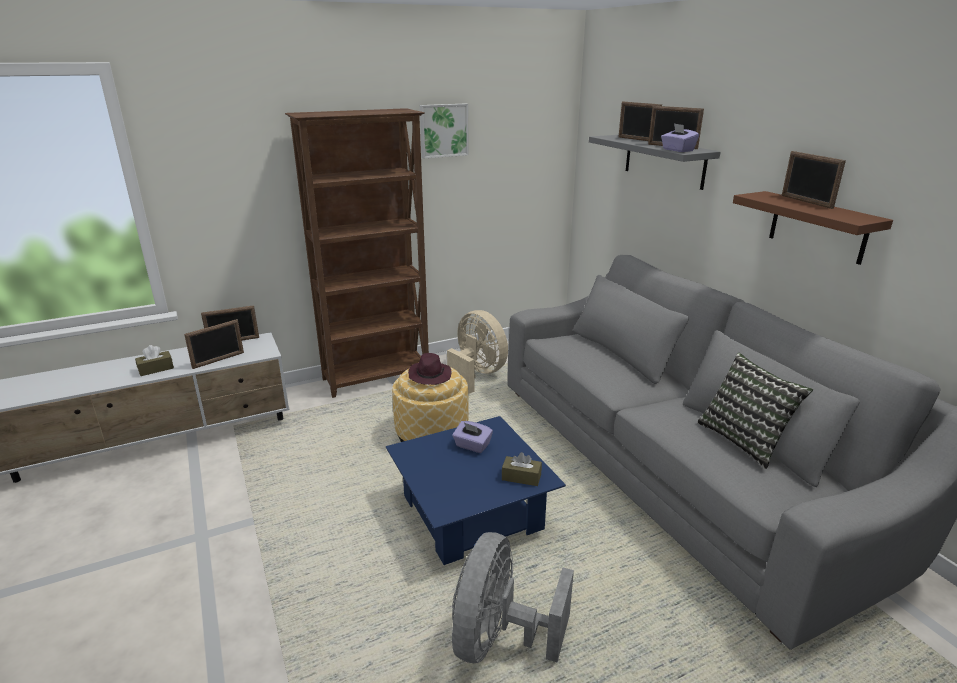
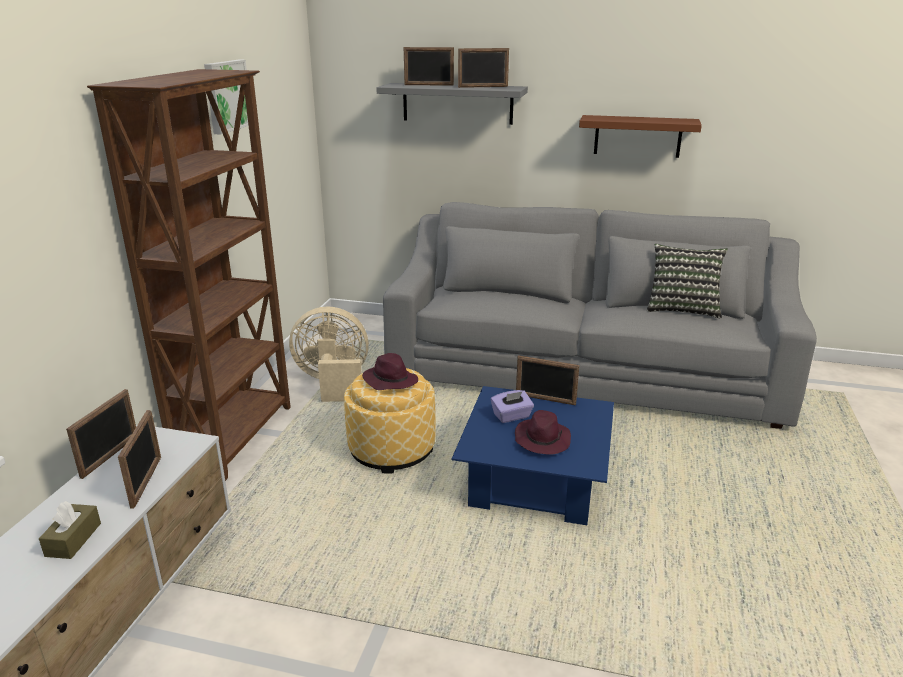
camera: 50 degrees left, 0 degrees up
(456, 473) = (542, 439): none -> purple hat
(499, 639) = (693, 535): grey fan -> none
(521, 477) = (584, 414): brown tissue box -> none
(677, 150) = (501, 89): purple tissue box -> none
(806, 202) = (629, 117): picture frame -> picture frame (545, 399)

